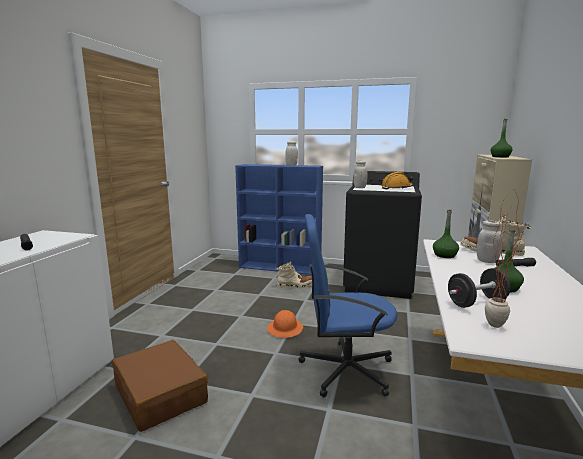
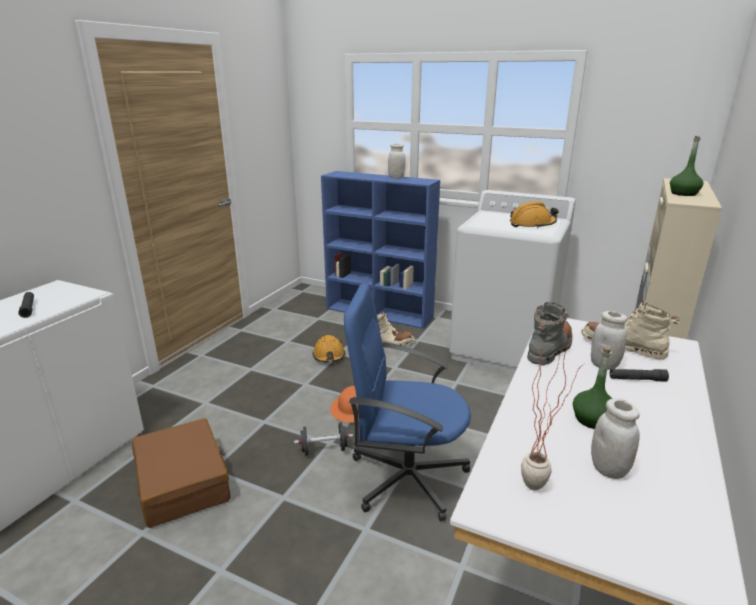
camera: 10 degrees right, 10 degrees up
(252, 296) = (329, 355): none -> orange hard hat
(359, 187) = (479, 221): white jar -> white jar (608, 469)
(379, 283) = (503, 348): black washing machine -> white washing machine
(444, 255) = (550, 349): green bottle -> grey boot
(476, 302) = (536, 442): black dumbbell -> black dumbbell (324, 449)

